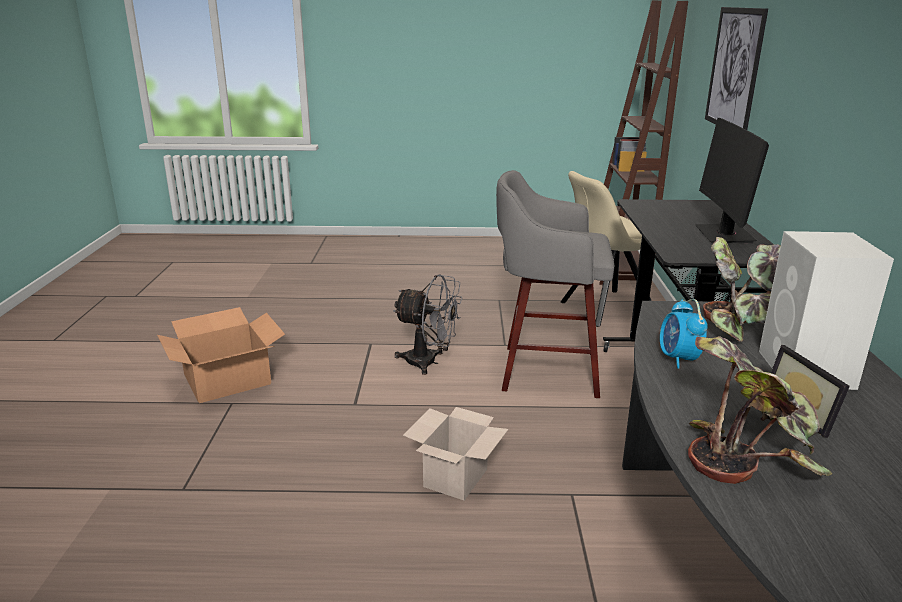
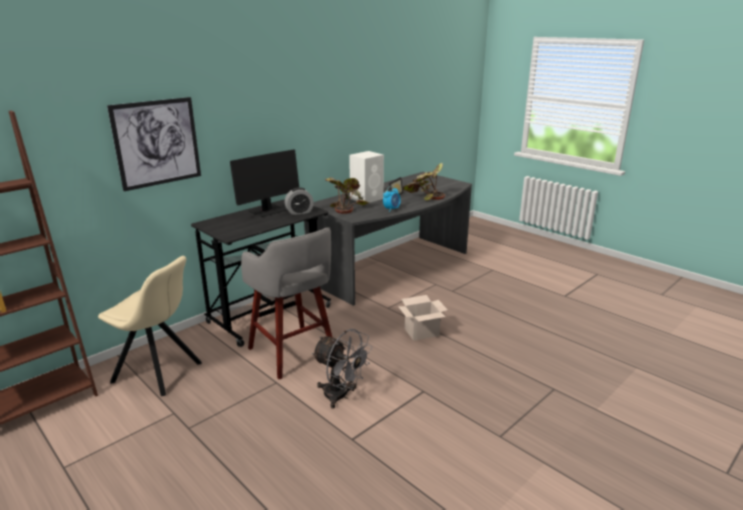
camera: 135 degrees left, 0 degrees up
(226, 379) = (491, 465): cardboard box -> none
(429, 362) = (341, 396): grey fan -> grey fan turned 150 degrees clockwise
(689, 247) = (299, 212): none -> alarm clock

